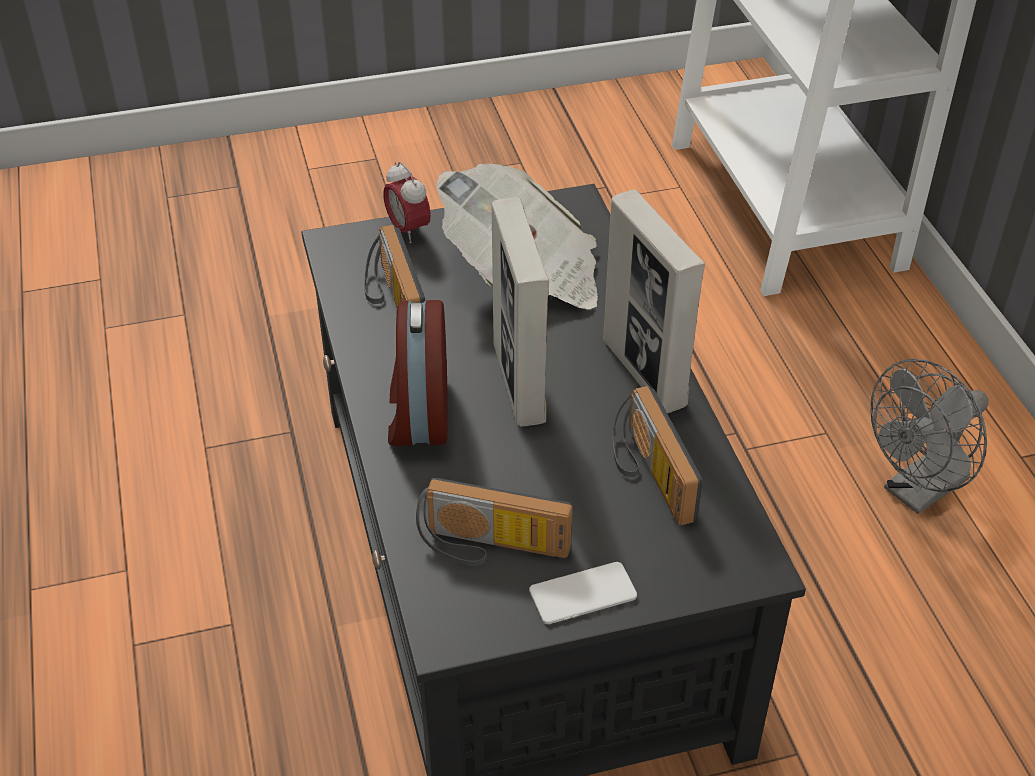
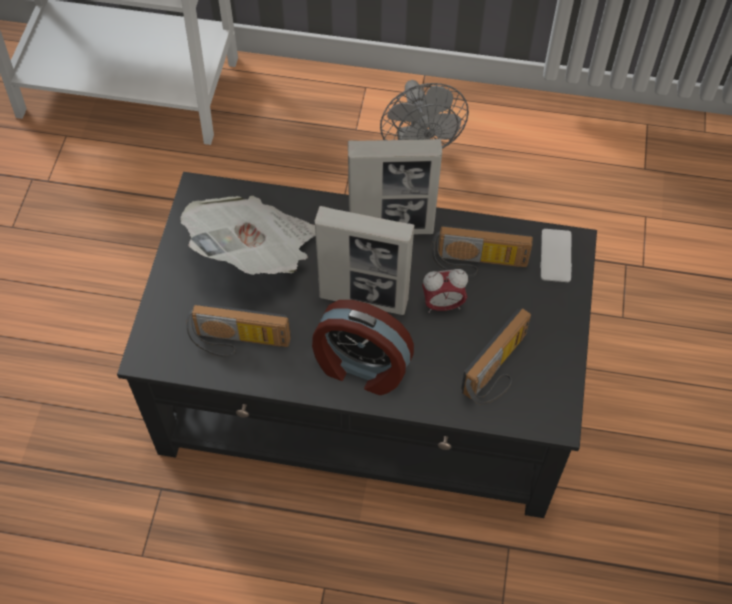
camera: 65 degrees left, 15 degrees up
(408, 230) = (163, 303): alarm clock -> alarm clock (443, 304)
(583, 594) = (556, 337): phone -> phone (555, 256)

